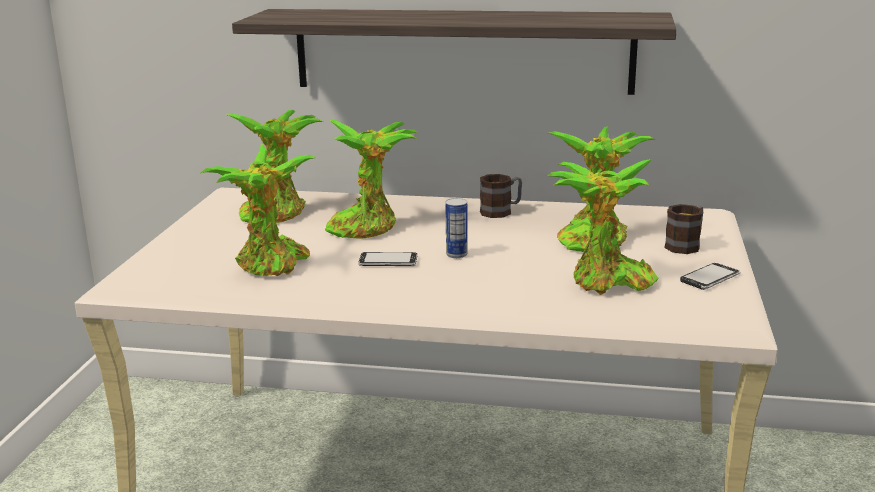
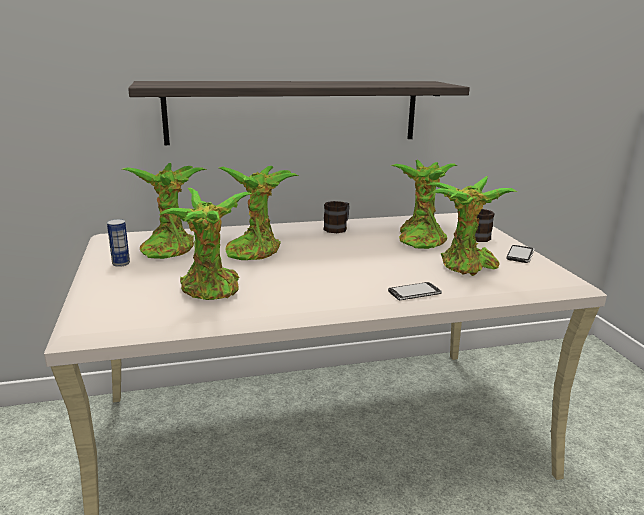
camera: 25 degrees left, 0 degrees up
(388, 261) = (301, 273): phone -> phone (414, 293)
(456, 254) = (344, 261): can -> can (121, 263)

